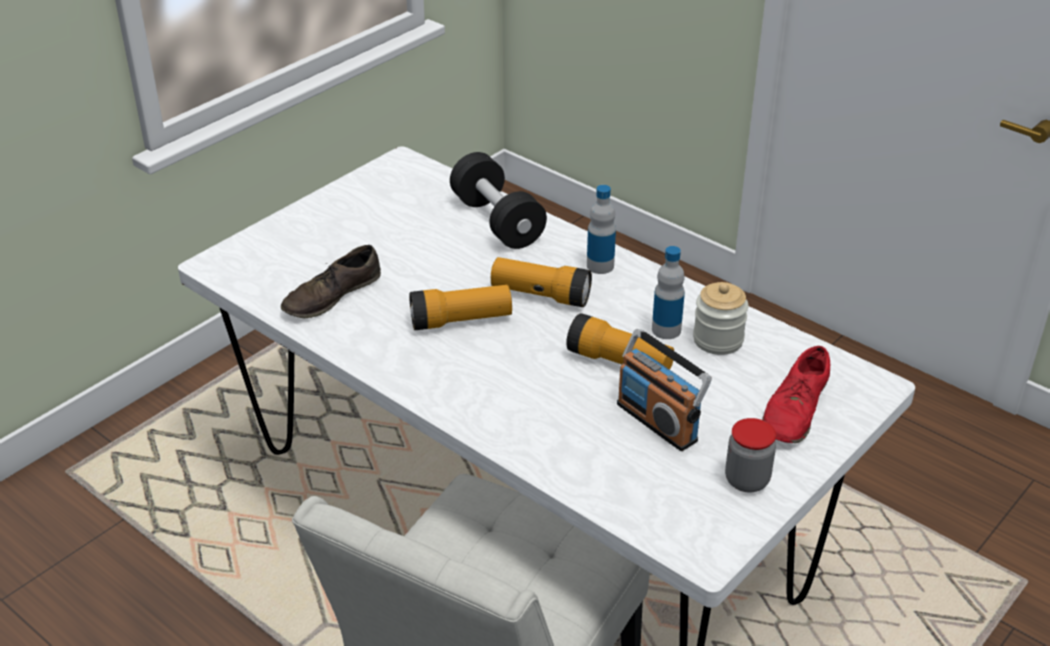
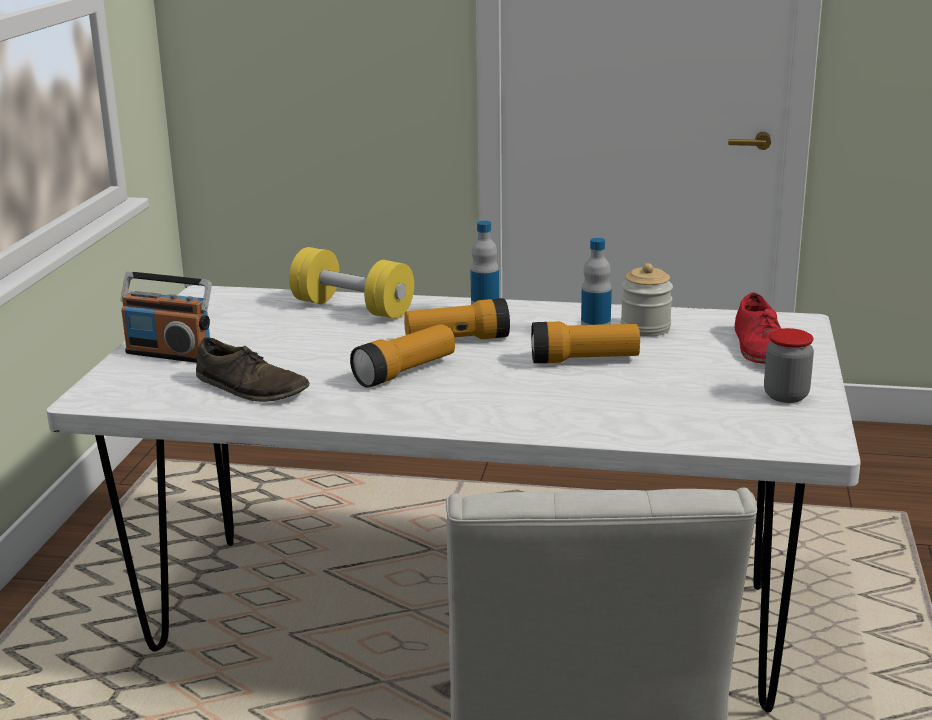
camera: 30 degrees left, 15 degrees down
(332, 295) = (251, 388): brown shoe -> brown shoe turned 75 degrees counterclockwise
(497, 221) = (353, 308): black dumbbell -> yellow dumbbell
(657, 421) = (667, 384): radio -> radio (170, 354)

